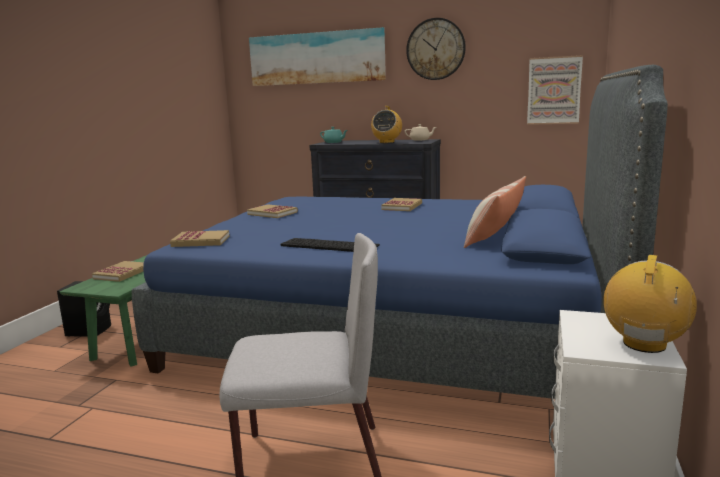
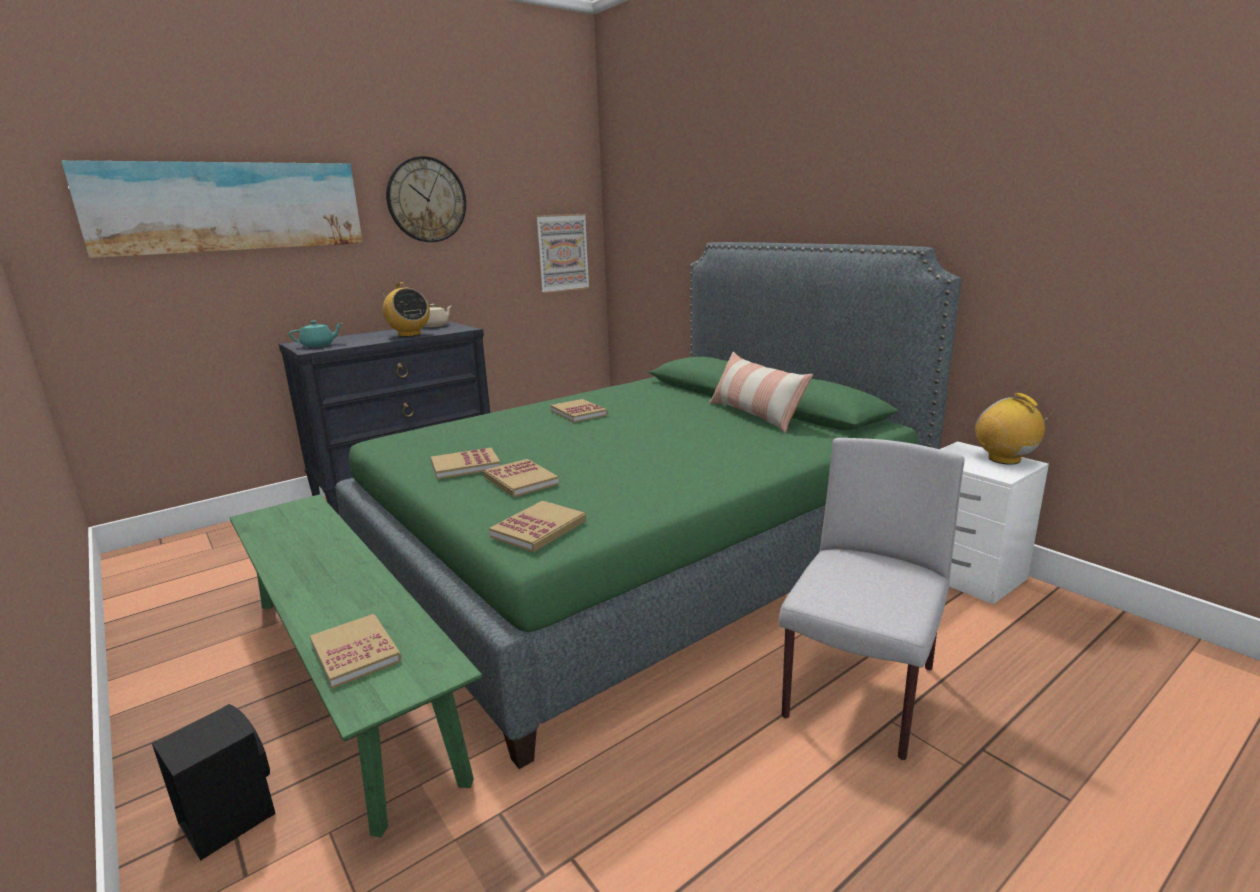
camera: 55 degrees left, 5 degrees up
(264, 224) = (520, 481): none -> book
(327, 246) = (690, 474): keyboard -> none
(400, 330) = (643, 556): blue bed -> green bed

